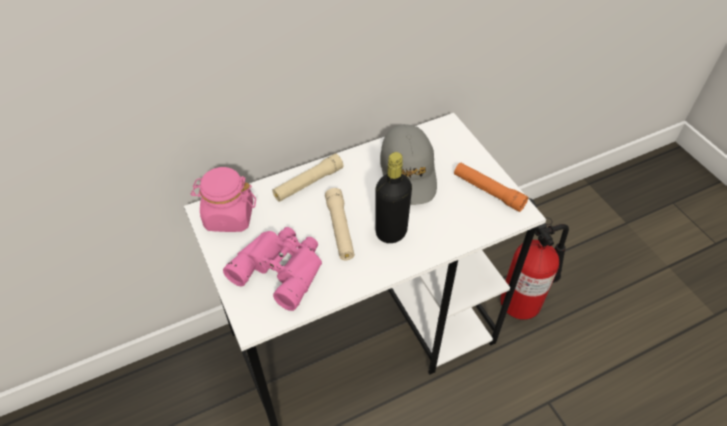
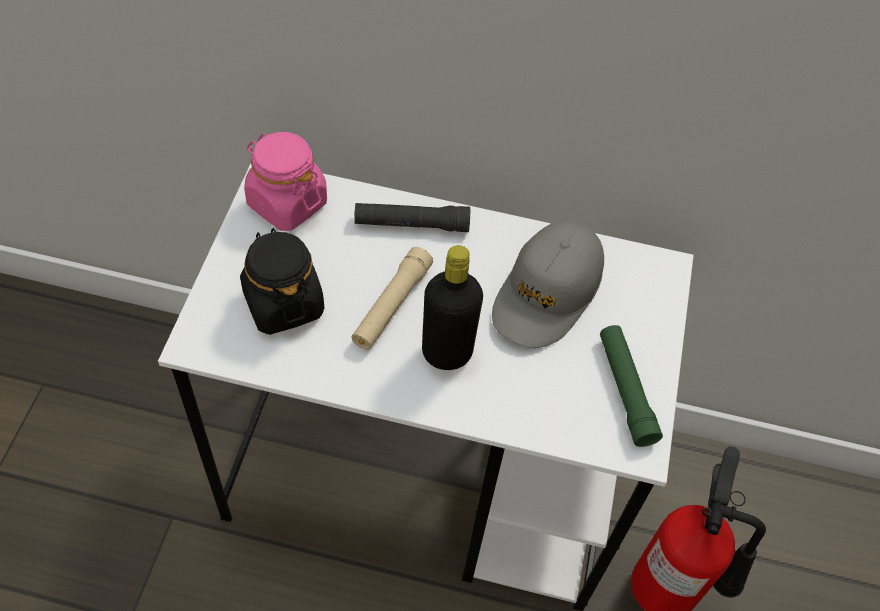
camera: 35 degrees right, 5 degrees up
(281, 267) = (283, 303): pink binoculars -> black jar
(308, 183) = (411, 224): beige flashlight -> black flashlight
(488, 191) = (625, 390): orange flashlight -> green flashlight

